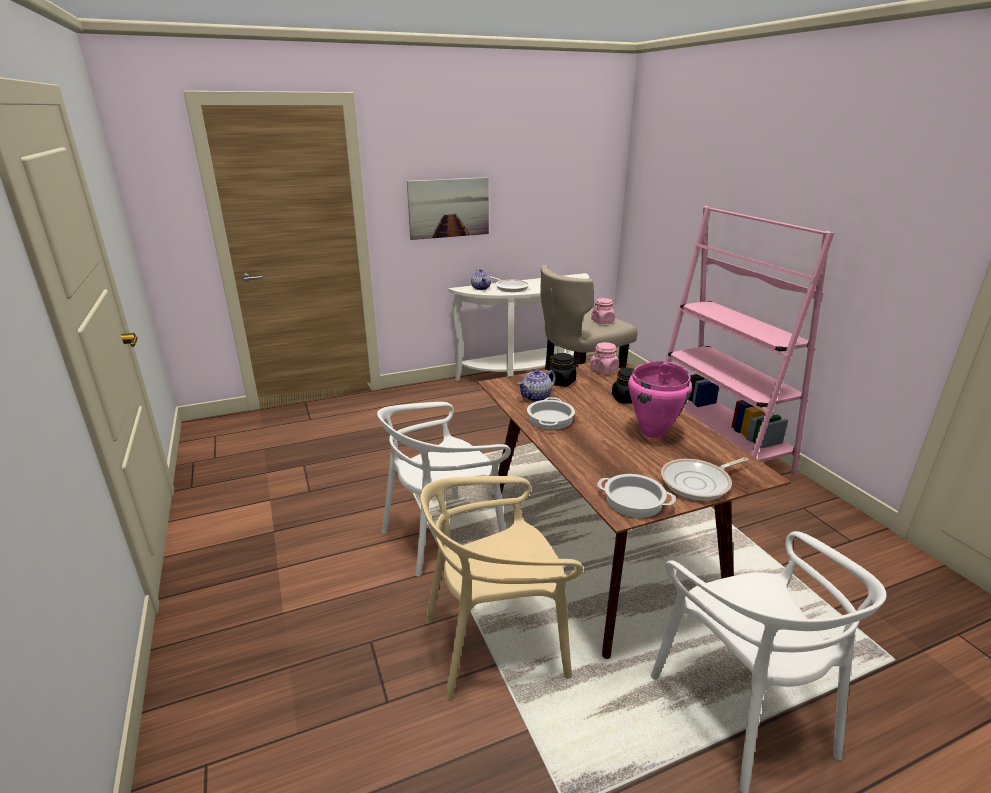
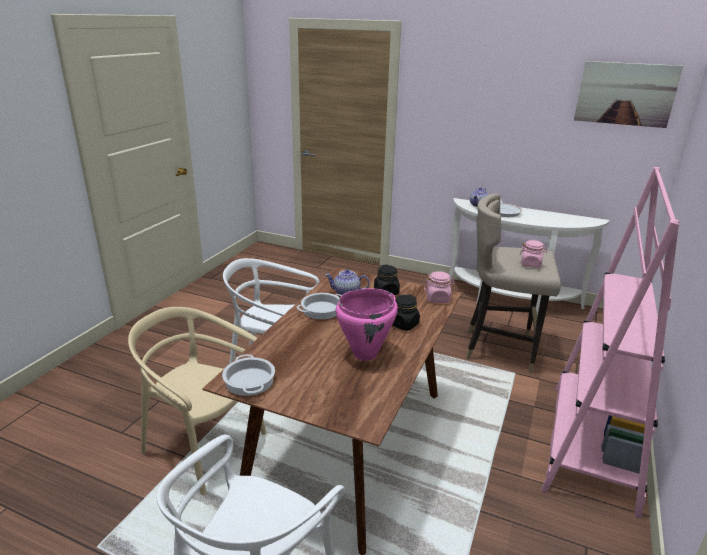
camera: 45 degrees right, 0 degrees up
(449, 208) = (468, 127): picture -> picture (625, 94)
(699, 483) = (312, 399): frying pan -> none

